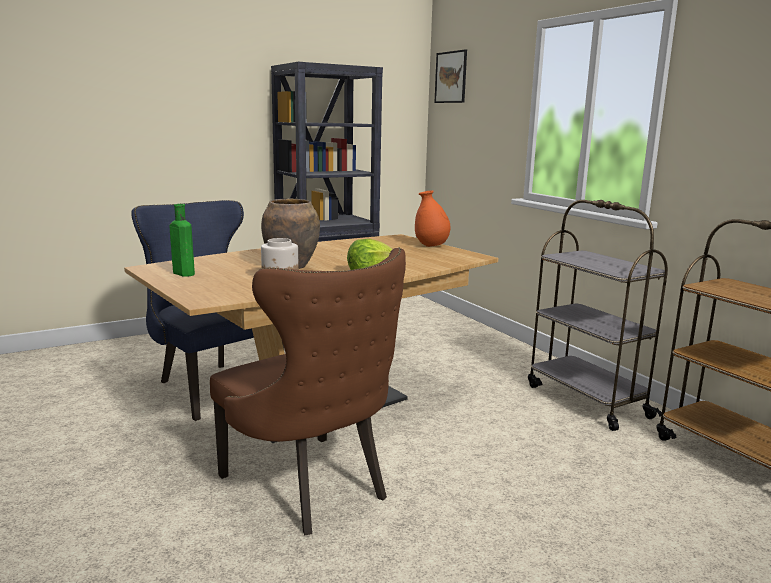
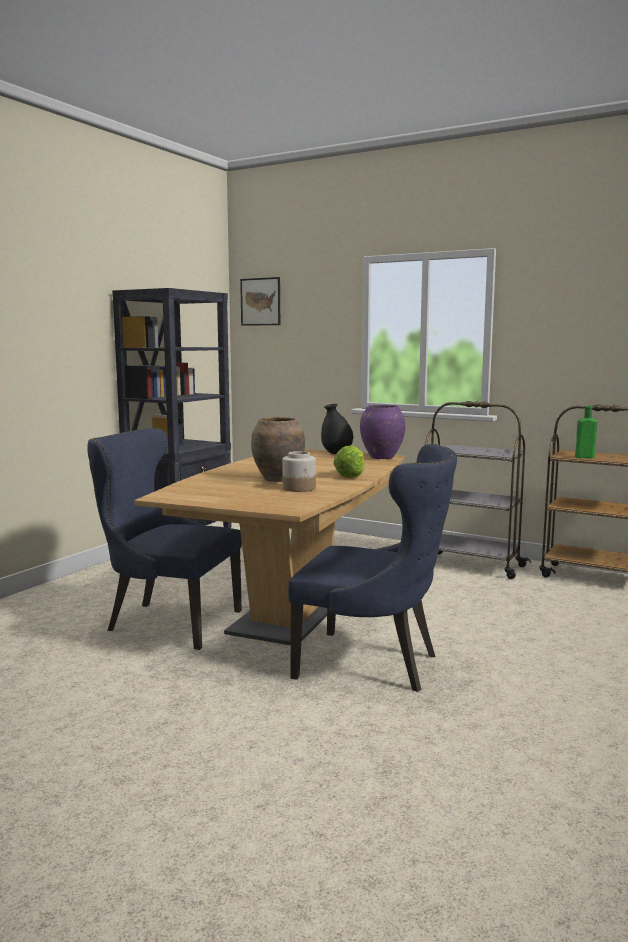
camera: 30 degrees left, 5 degrees down
(182, 273) = (206, 496): green bottle -> green bottle (583, 457)
(311, 486) = (373, 663): brown chair -> blue chair
(431, 246) = (336, 453): orange vase -> black vase
(464, 257) = (381, 457): none -> purple vase

